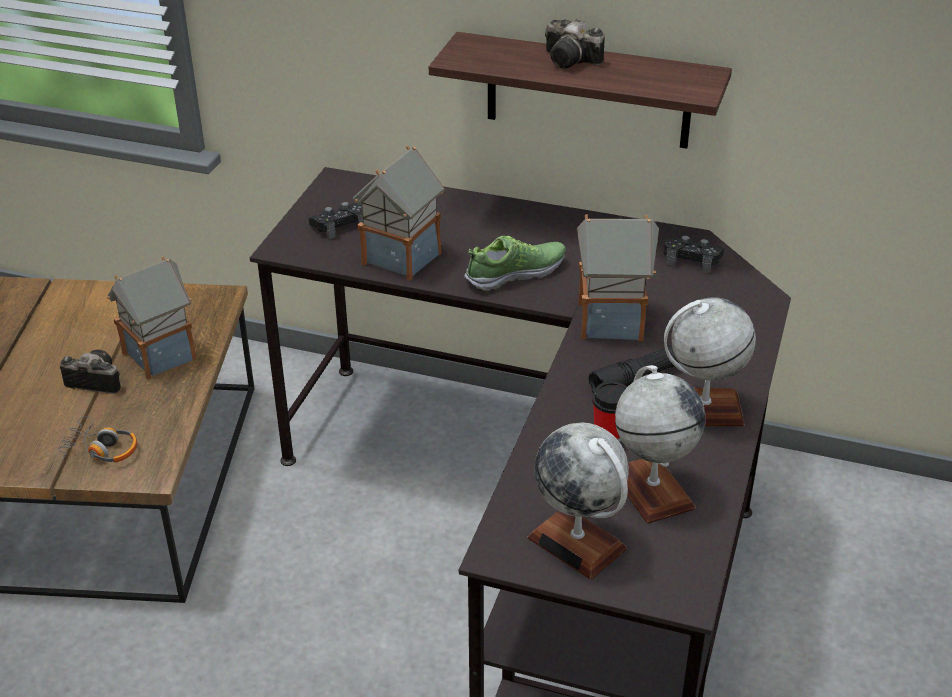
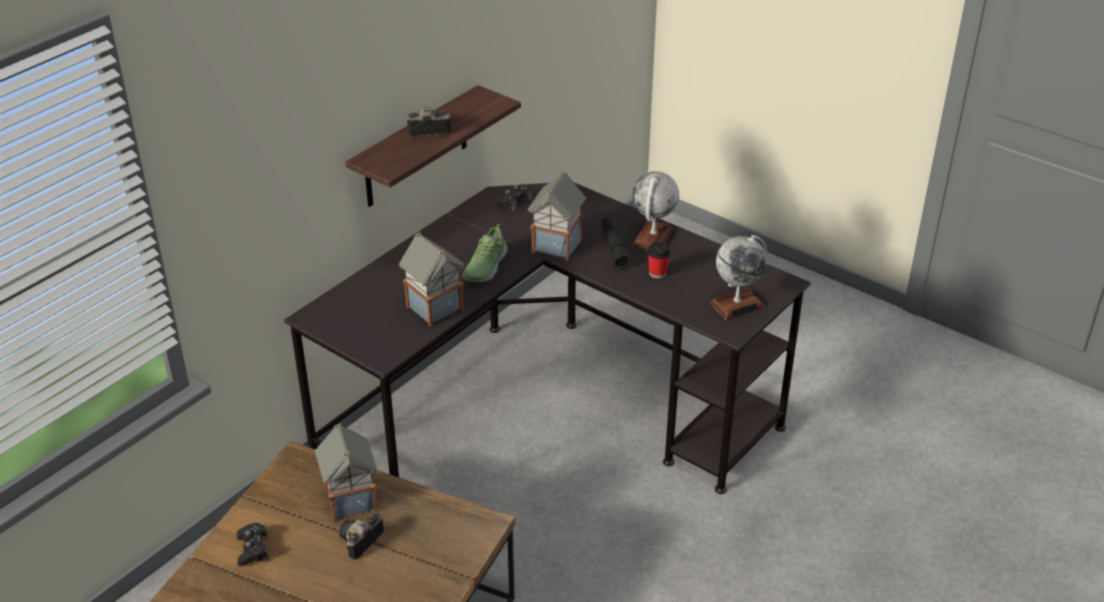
camera: 70 degrees left, 0 degrees up
(100, 449) = (446, 547): headphones -> none
(339, 225) = (373, 327): black game controller -> black game controller (253, 549)
(516, 274) = (485, 267): shoe -> shoe turned 150 degrees counterclockwise
(573, 60) = (426, 130): camera -> camera turned 150 degrees counterclockwise
(652, 489) = (708, 271): globe -> none

